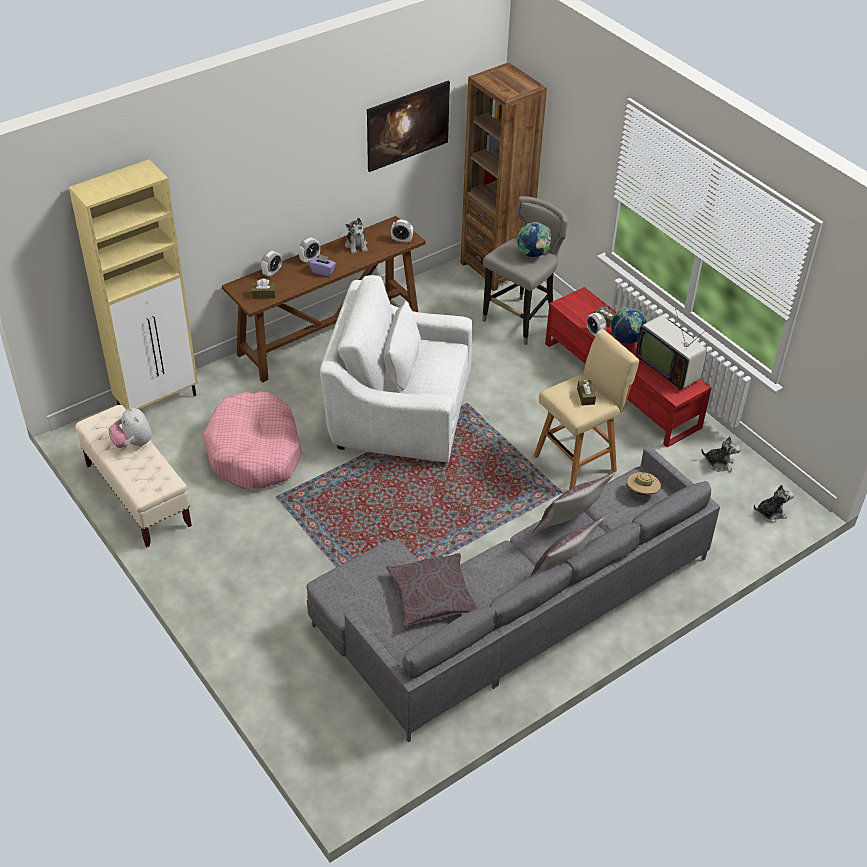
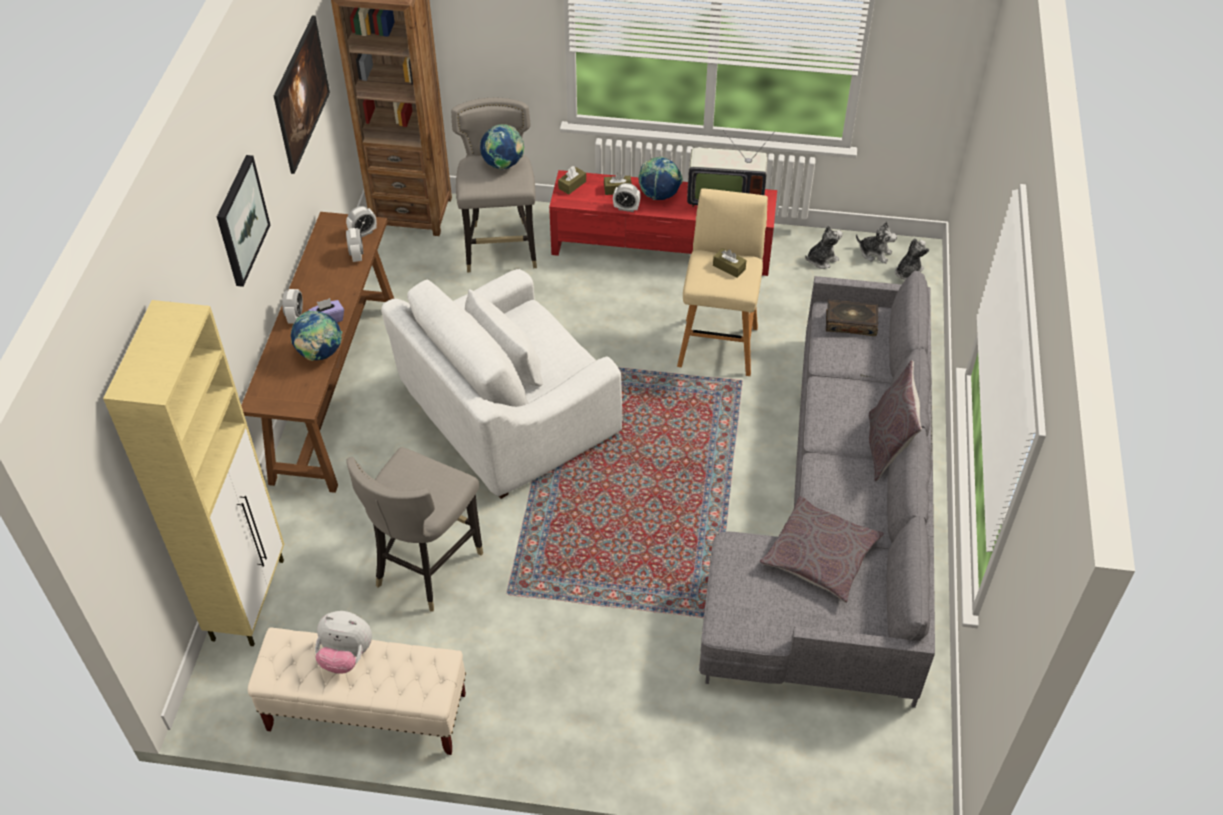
camera: 45 degrees left, 5 degrees up
(255, 452) = (425, 567): pink dog bed -> grey stool
(263, 294) = (300, 388): brown tissue box -> brown tissue box (572, 185)
(272, 272) = (275, 358): alarm clock -> alarm clock (357, 255)
(285, 168) = (241, 220): none -> picture
(295, 285) = (320, 354): none -> globe
(356, 245) = (324, 269): plush toy -> plush toy (875, 253)
(569, 526) = (837, 398): grey pillow -> none
(642, 492) = (851, 323): beige hat -> book

